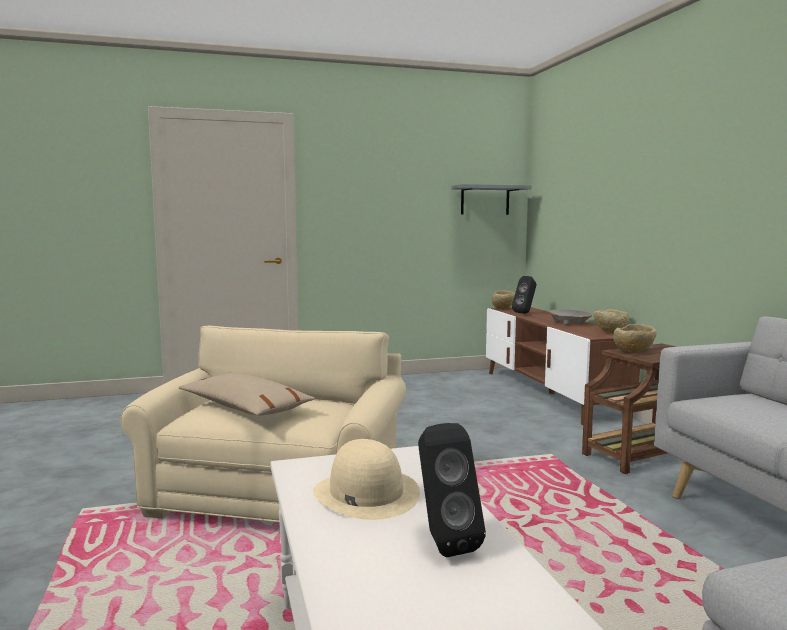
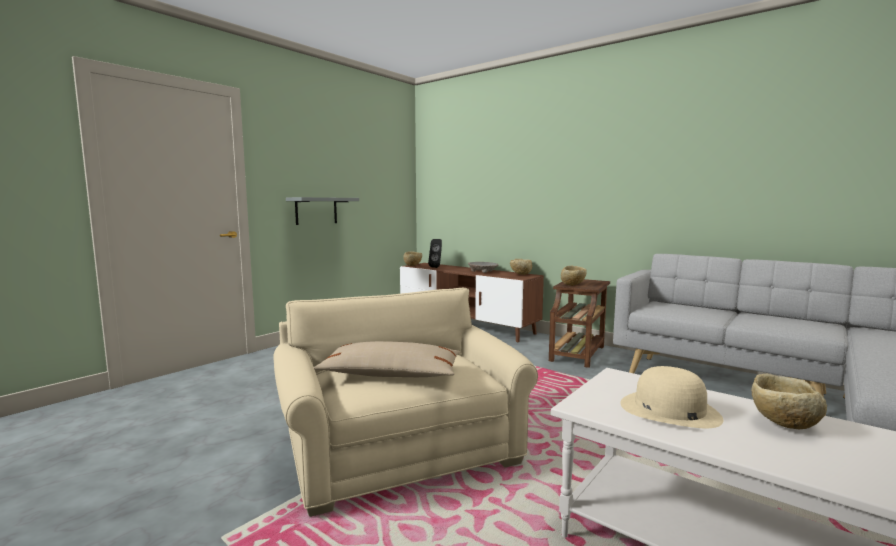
camera: 35 degrees left, 0 degrees up
(443, 542) = (783, 424): black speaker -> beige bowl
(485, 200) = (390, 180): grey shelf -> grey shelf (316, 210)

